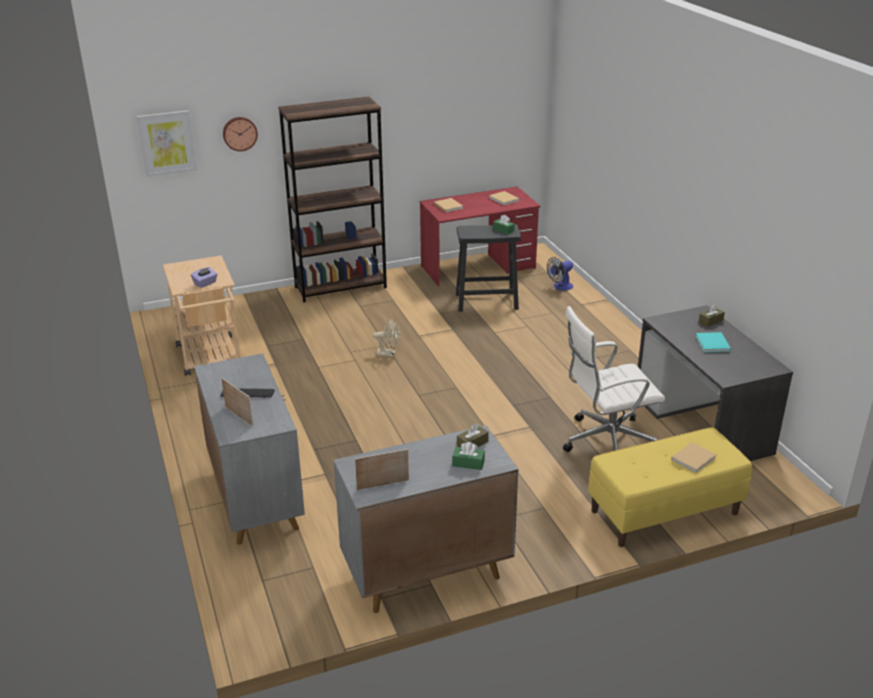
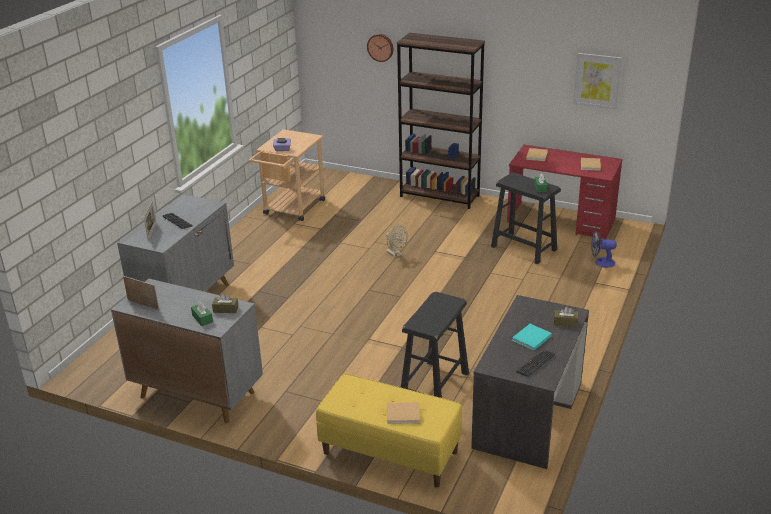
camera: 45 degrees right, 0 degrees up
(167, 143) = (329, 42): picture -> picture (597, 80)
(606, 442) = (434, 386): white office chair -> black stool
(749, 360) = (535, 364): none -> keyboard

